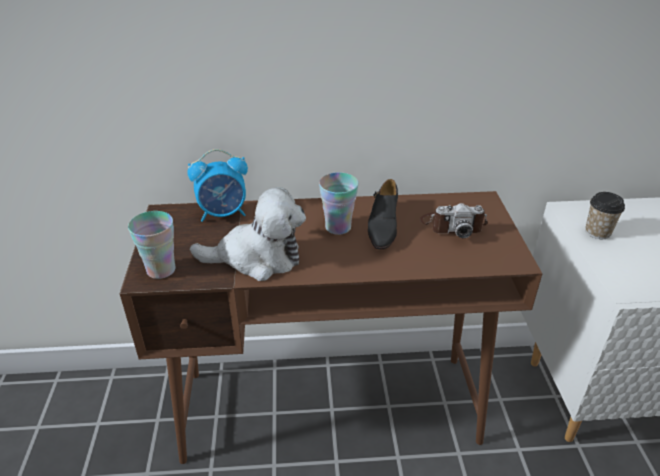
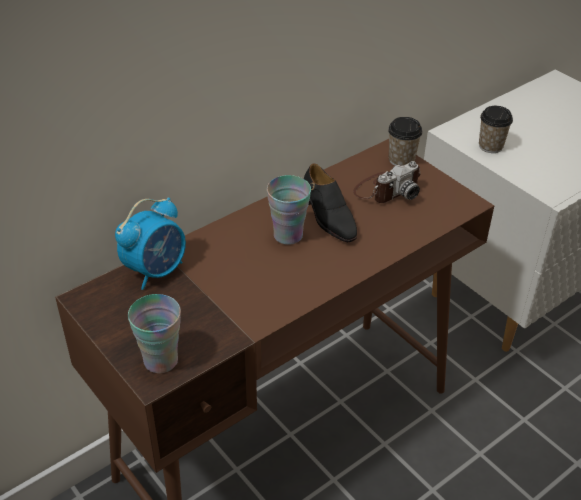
camera: 35 degrees left, 5 degrees up
(257, 258) = (245, 302): plush toy -> none
(488, 209) = (401, 160): none -> cup

